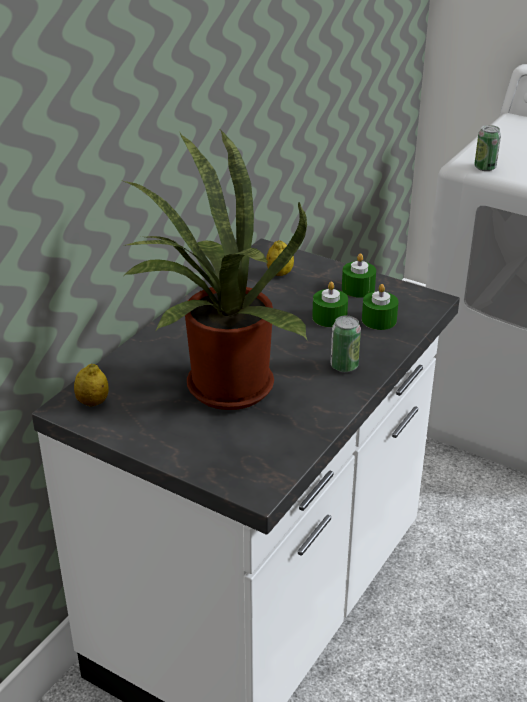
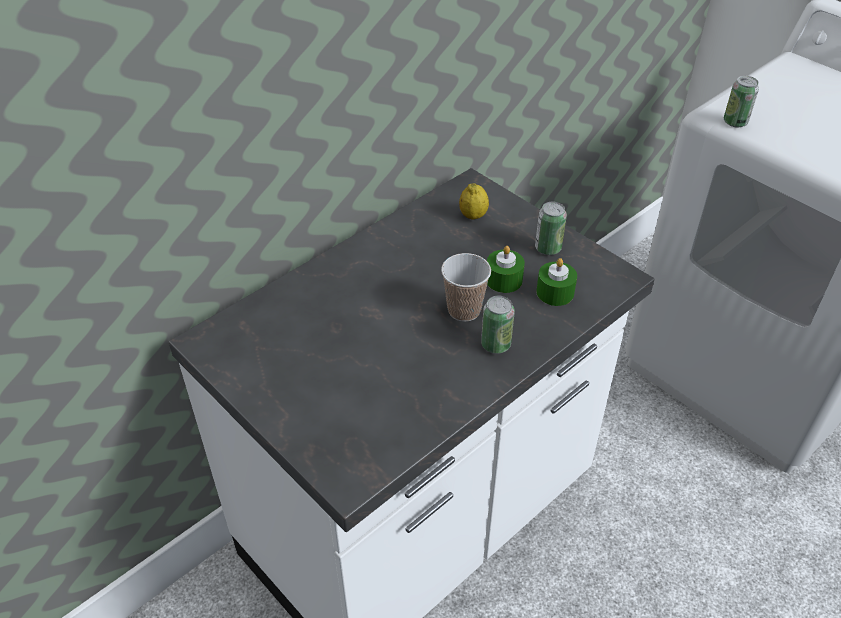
camera: 15 degrees right, 10 degrees up
(93, 402) = (229, 340): lemon -> none
(220, 389) = (358, 349): potted plant -> none
(304, 345) = (464, 310): none -> cup
(358, 288) = (548, 248): green candle -> can

